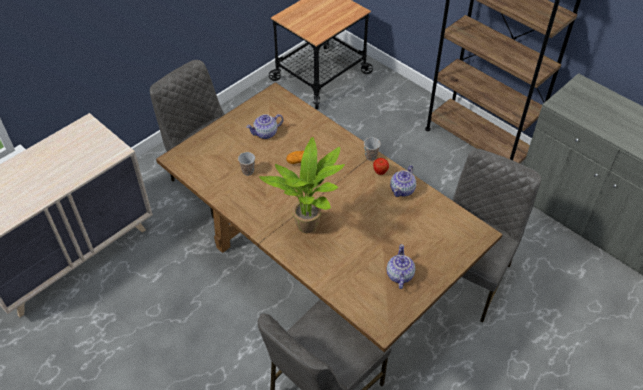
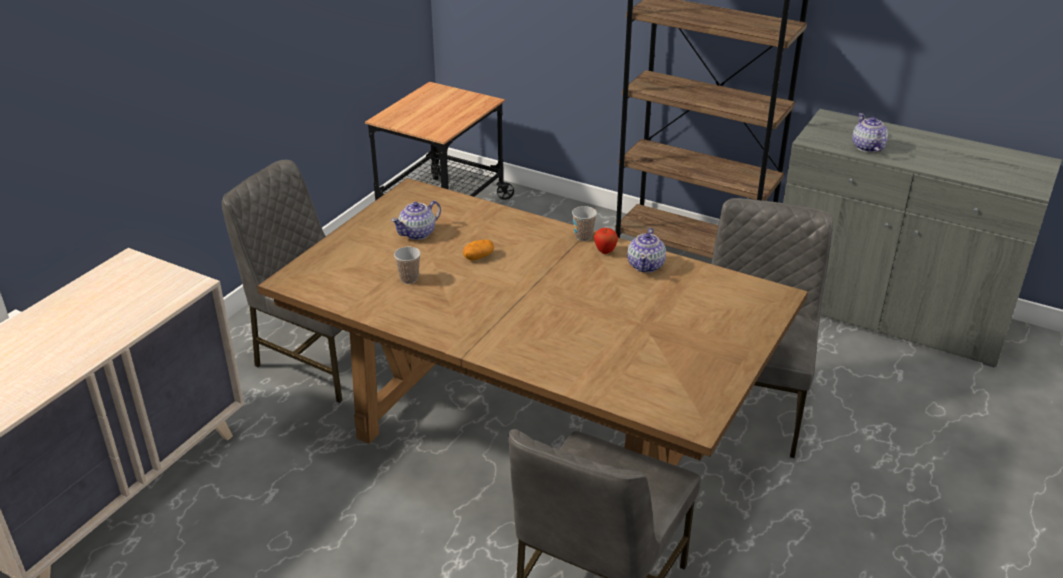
camera: 15 degrees left, 15 degrees down
(309, 229) = (532, 329): potted plant -> none
(399, 275) = (689, 359): teapot -> teapot (867, 147)

